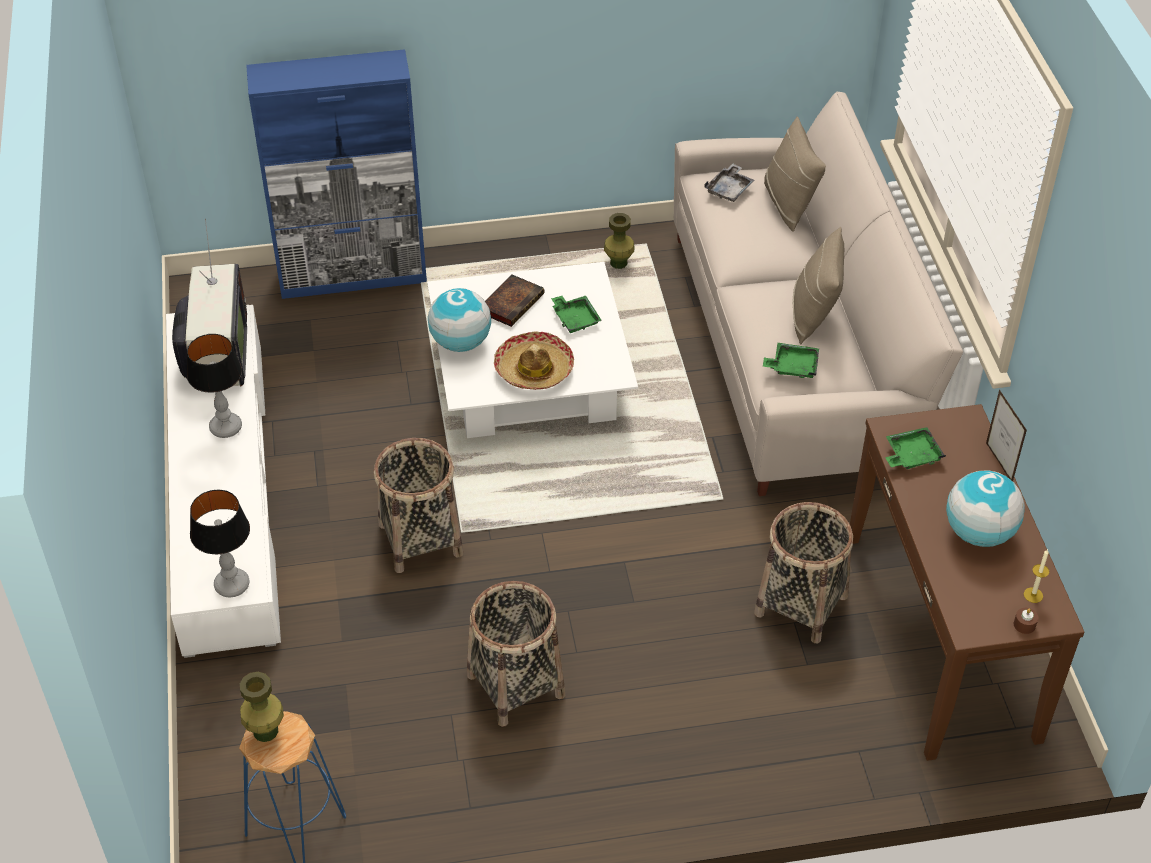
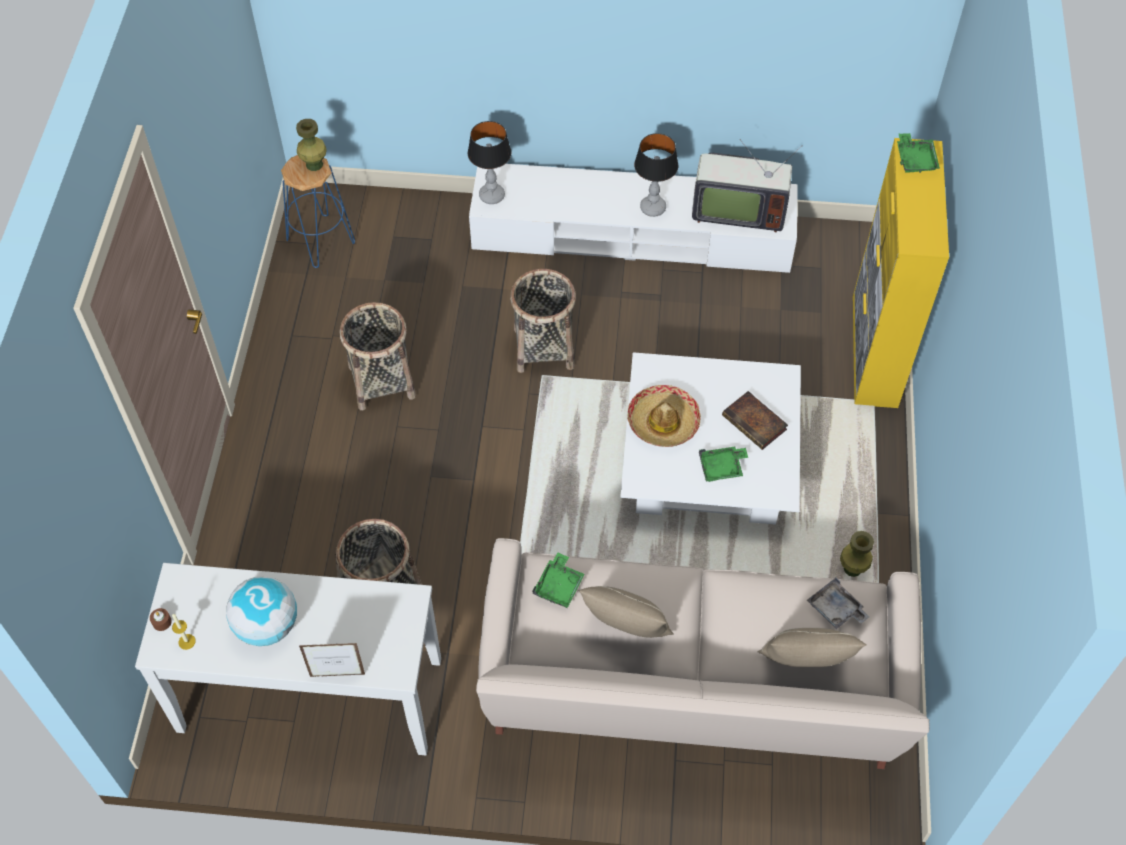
camera: 105 degrees right, 10 degrees up
(353, 275) = (874, 351): blue cabinet -> yellow cabinet
(461, 343) = (711, 375): globe -> none
(911, 455) = (373, 605): green tray -> green tray (915, 159)
(941, 635) = (310, 696): brown console table -> white console table

